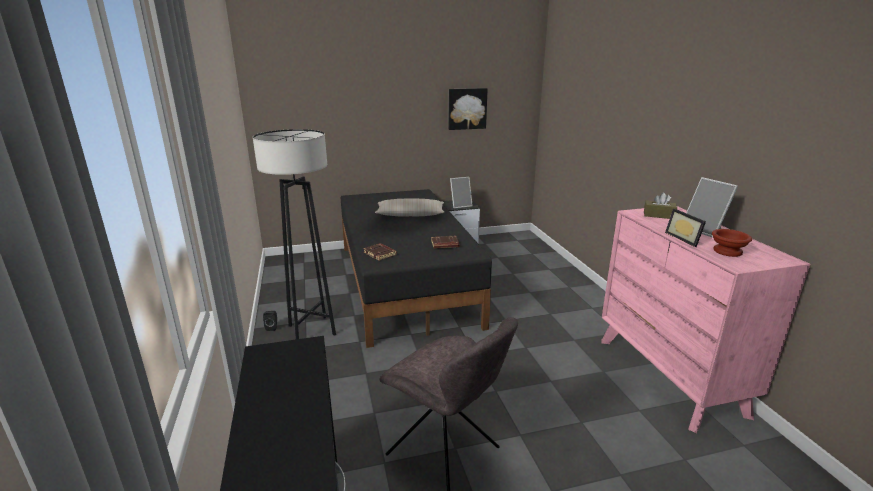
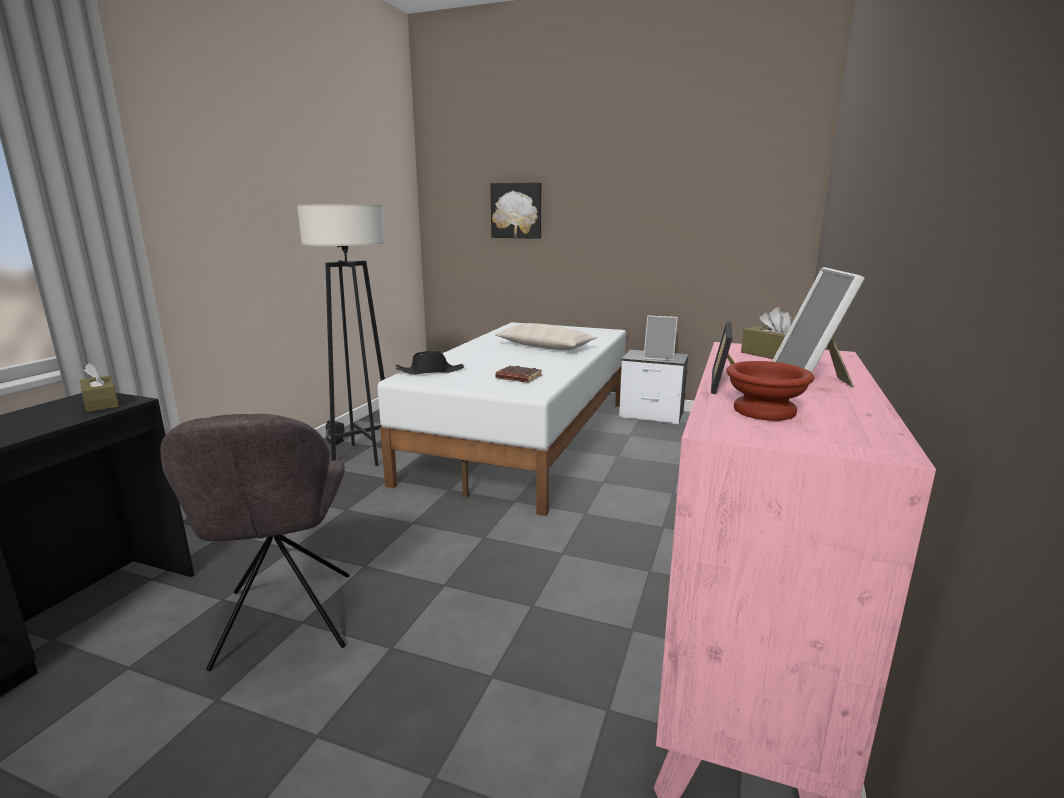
camera: 35 degrees right, 5 degrees down
(293, 354) = (101, 403): none -> brown tissue box
(380, 254) = (430, 371): brown book -> black hat
(405, 282) = (526, 439): black bed -> white bed
(467, 108) = (691, 217): picture -> picture (516, 210)

